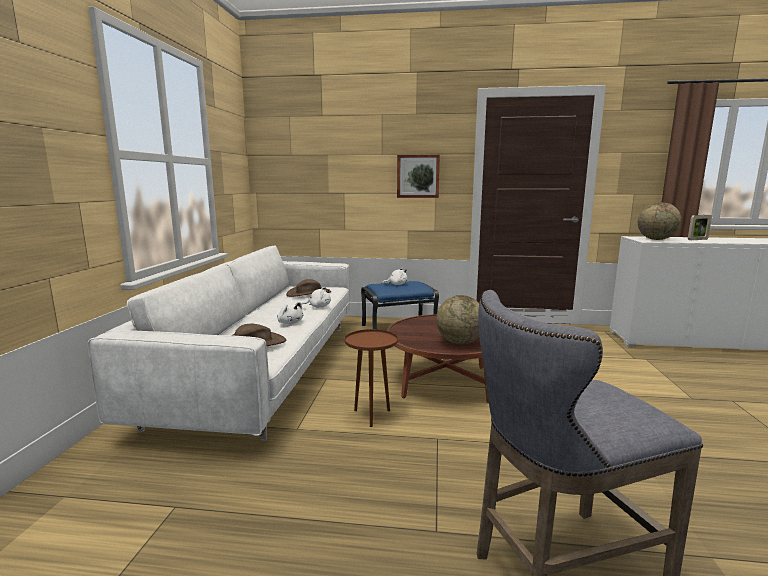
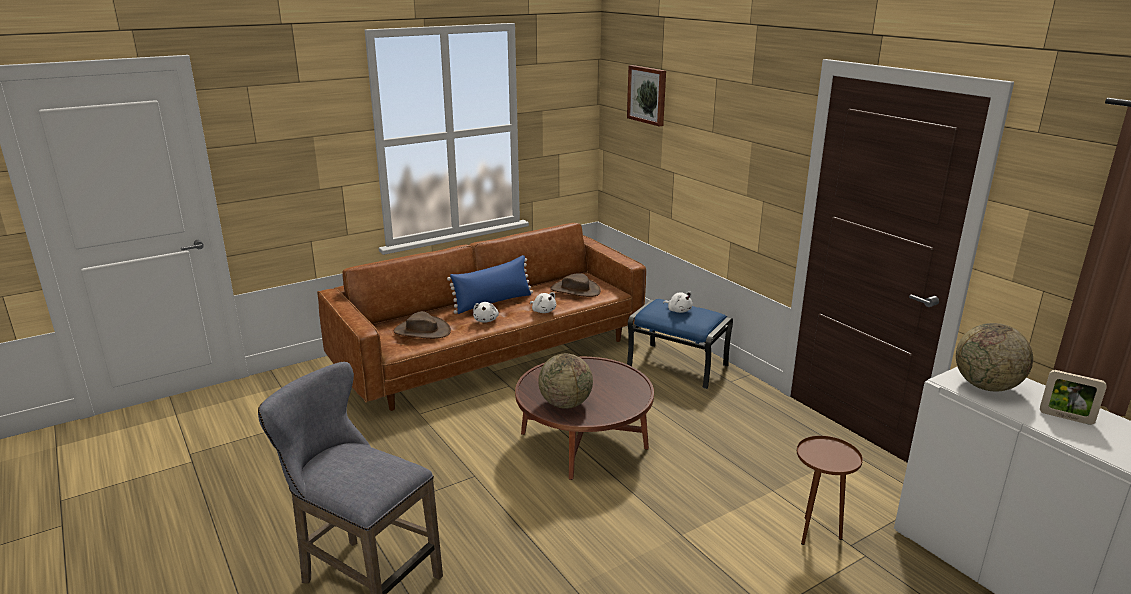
camera: 50 degrees right, 10 degrees up
(265, 314) = (493, 302): none -> blue pillow
(266, 368) = (491, 353): white sofa -> brown sofa
(371, 415) = (474, 433): brown side table -> brown side table (816, 533)
(418, 176) = (744, 172): picture -> picture (647, 95)

